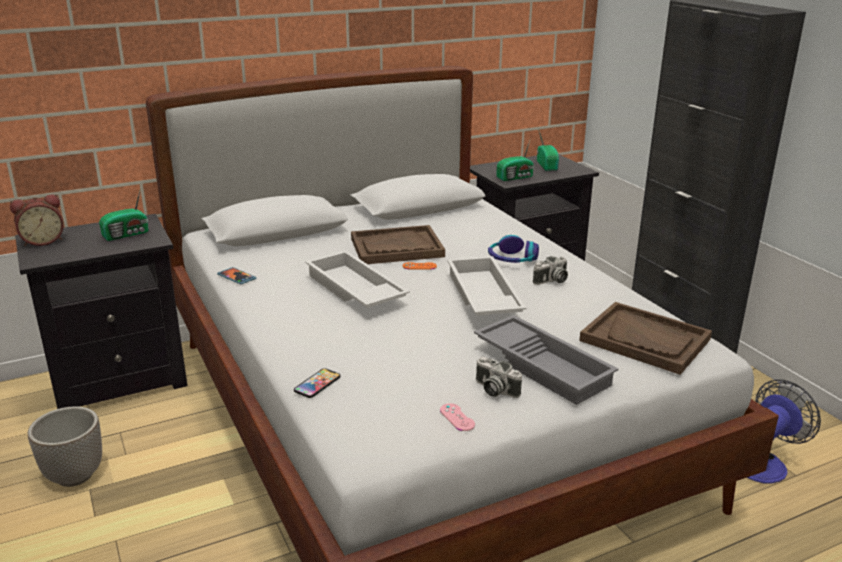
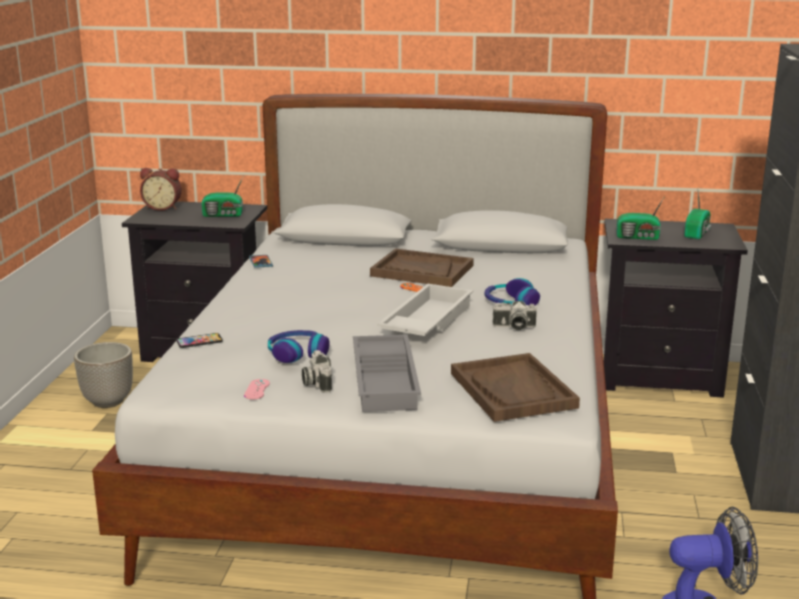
camera: 35 degrees right, 5 degrees down
(353, 290) = (329, 291): white tray -> none
(435, 365) = (297, 353): none -> headphones

